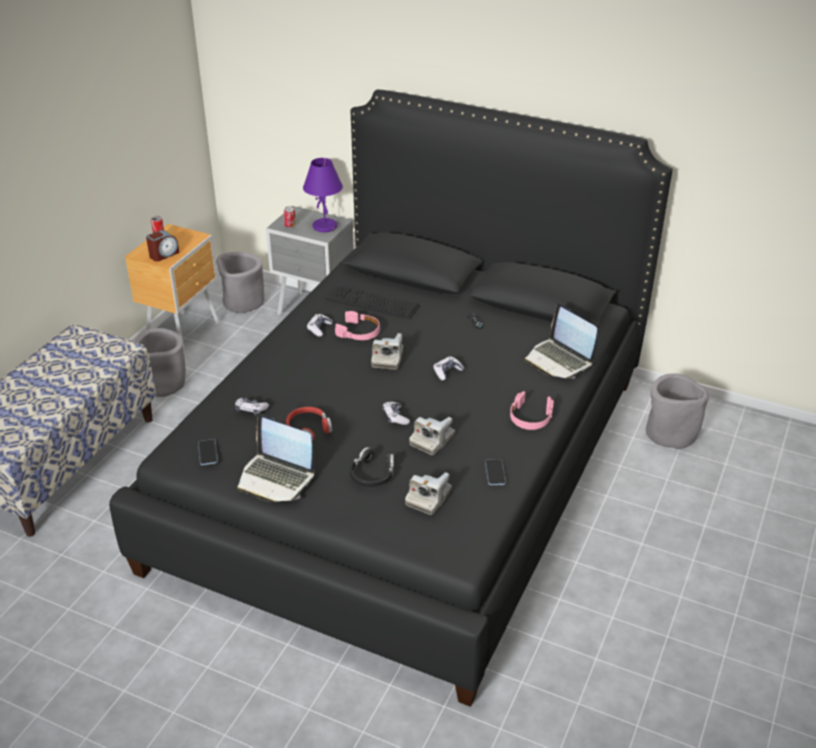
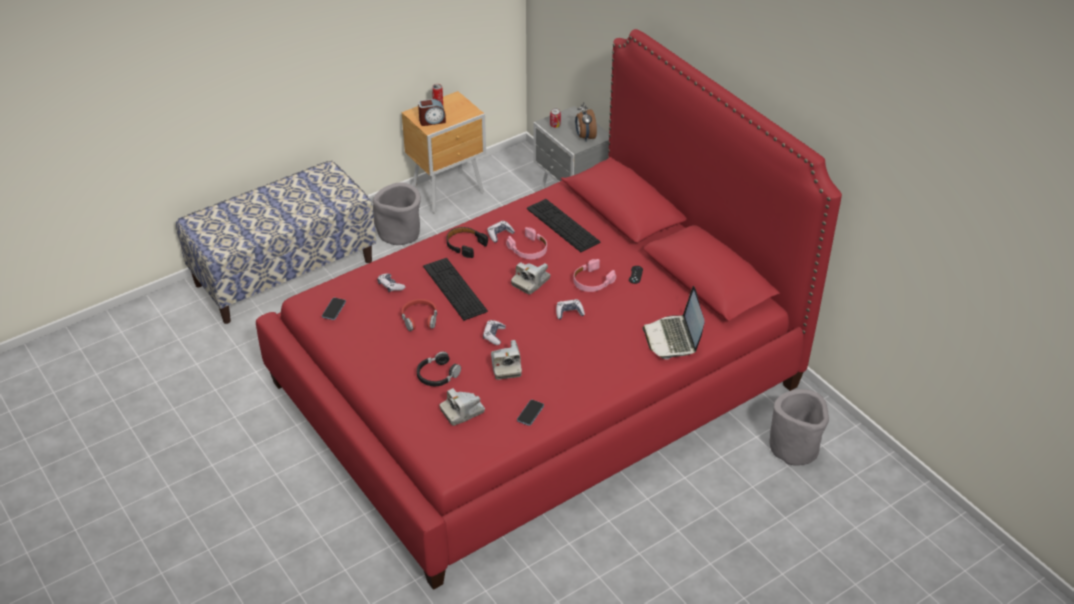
camera: 30 degrees right, 5 degrees up
(242, 302) = (517, 179): grey planter -> none
(276, 478) = (366, 349): laptop -> none
(293, 348) = (465, 245): none -> black headphones
(319, 389) = (454, 288): none -> keyboard
(325, 226) = (585, 137): purple table lamp -> alarm clock
(407, 468) = (536, 383): black bed -> red bed
(432, 440) = (506, 366): camera -> camera turned 75 degrees counterclockwise
(530, 417) = (601, 379): pink headphones -> pink headphones (592, 281)

